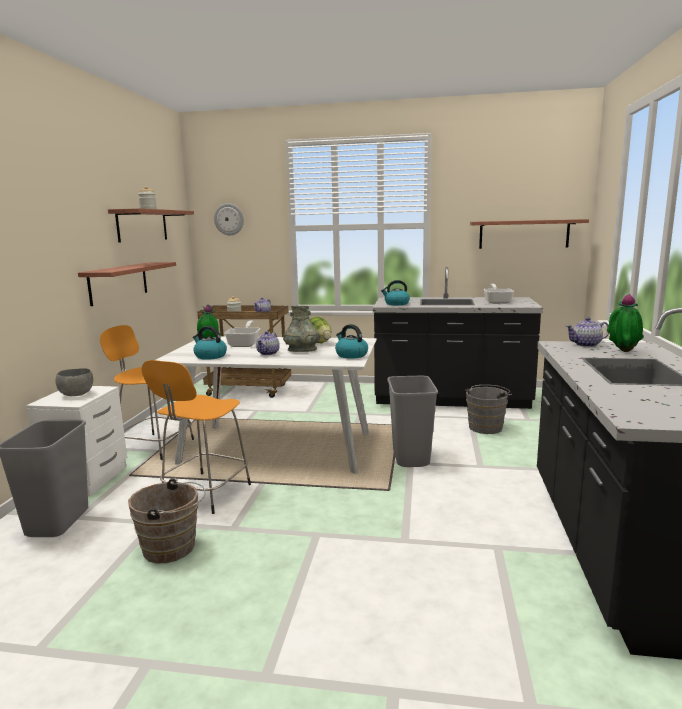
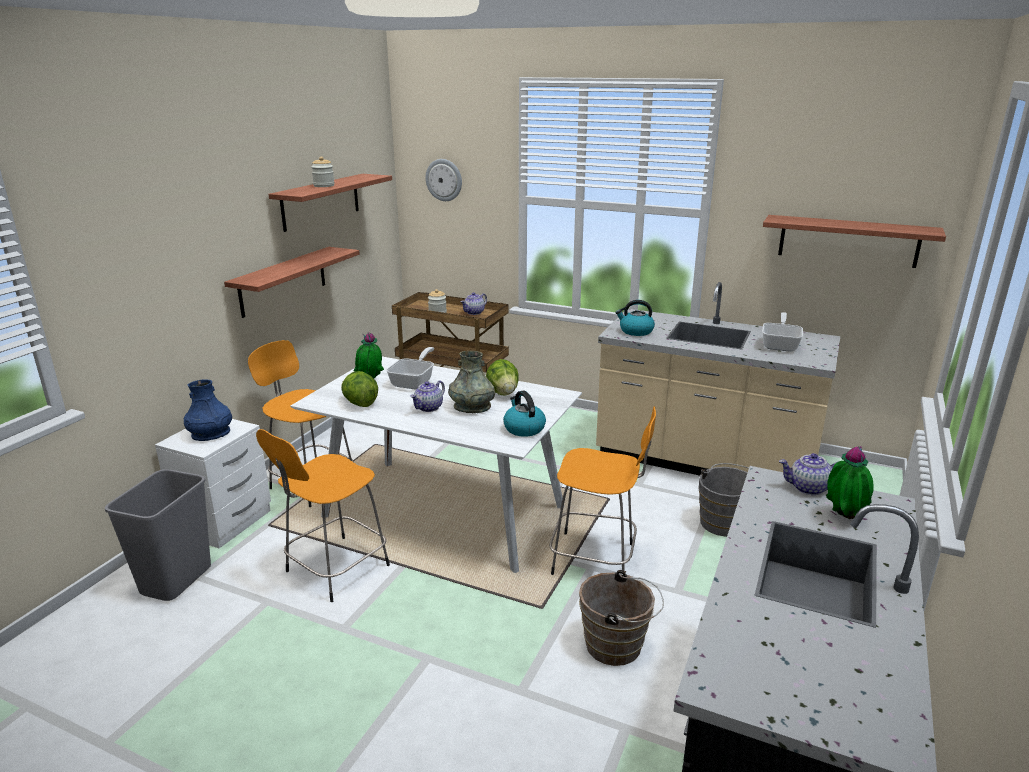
camera: 15 degrees right, 10 degrees up
(77, 394) = (211, 434): grey bowl -> blue vase
(173, 548) = (272, 643): brown bucket -> brown bucket (618, 646)
(210, 356) = (360, 403): kettle -> lettuce
(411, 458) = (596, 560): grey trash can -> orange stool
(451, 399) = (704, 462): black counter -> beige counter

